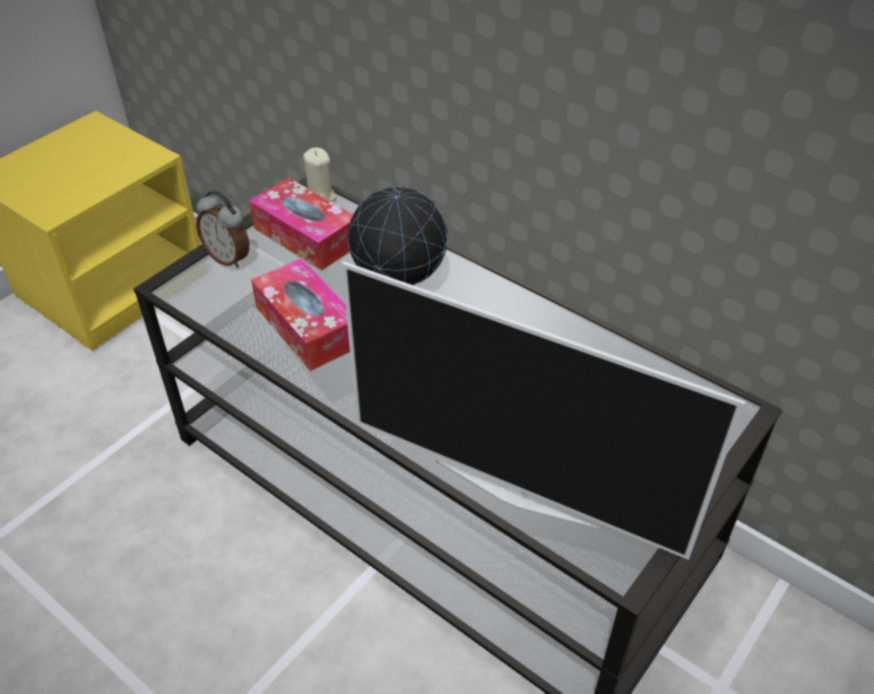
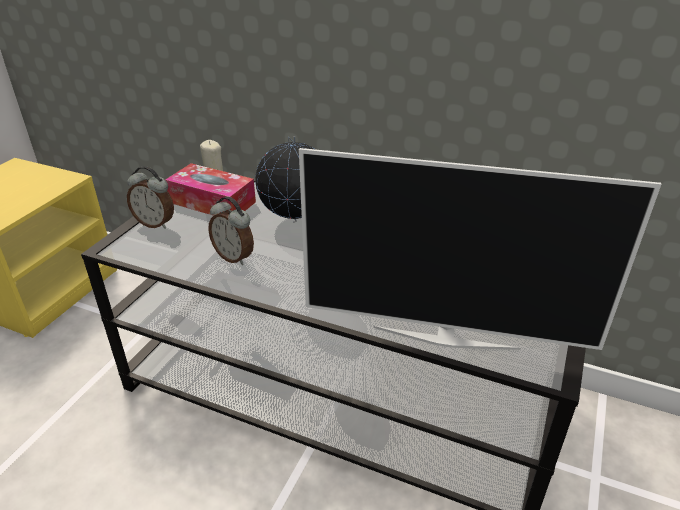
camera: 15 degrees left, 10 degrees down
(307, 326) = (234, 257): tissue box -> alarm clock

